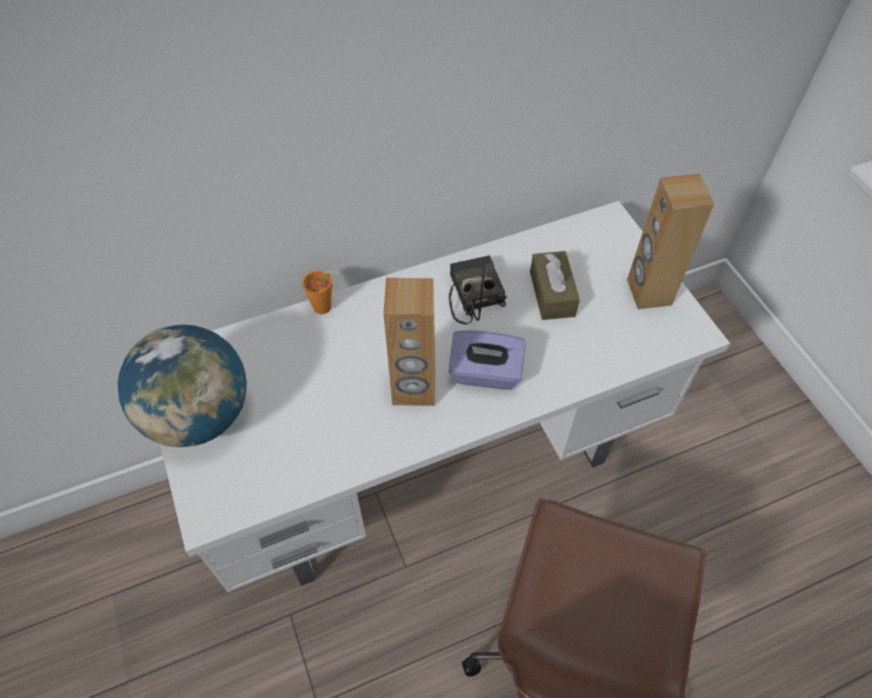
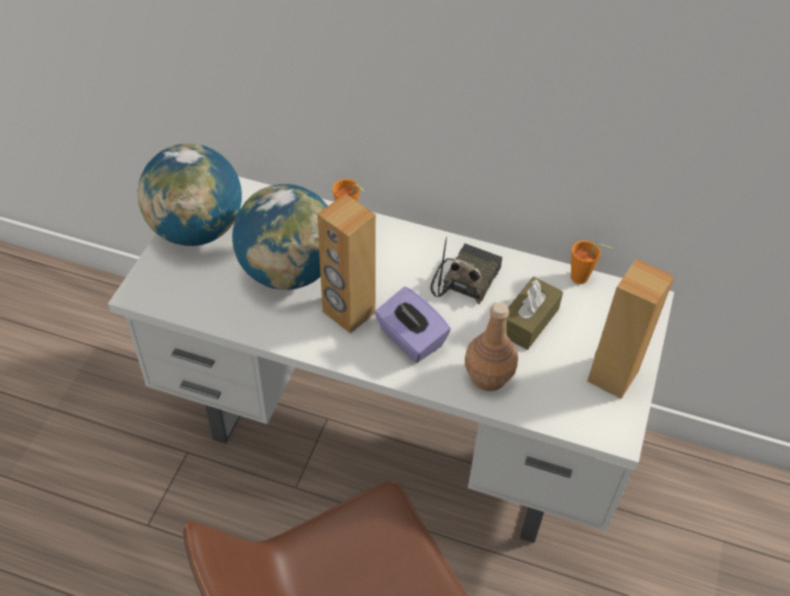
camera: 40 degrees right, 5 degrees down
(326, 392) = (288, 272): none -> globe
(553, 233) = (583, 278): none -> orange cup
(570, 359) = (487, 376): none -> brown bottle

